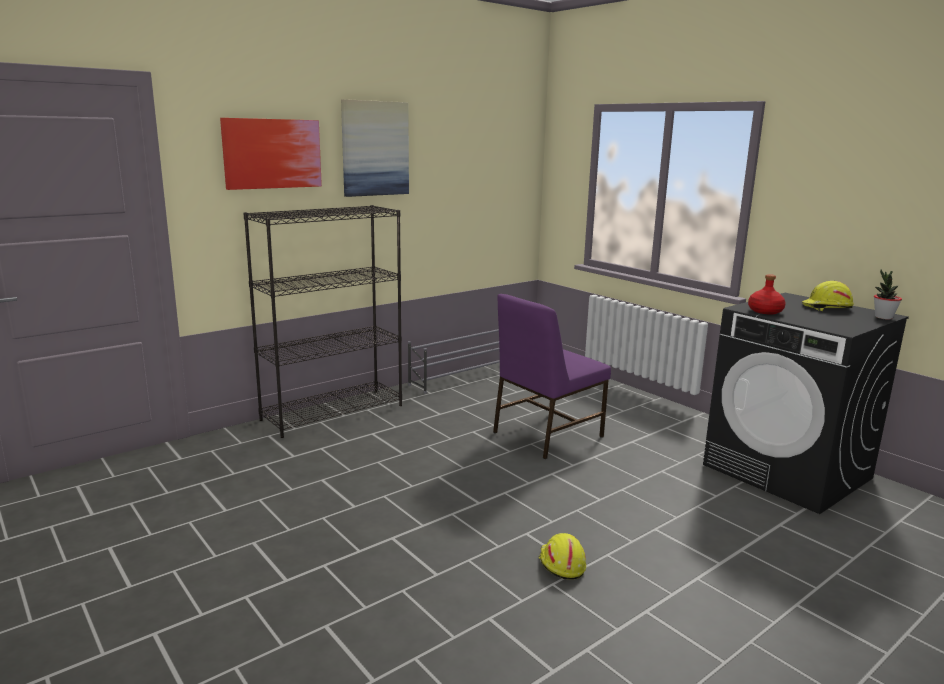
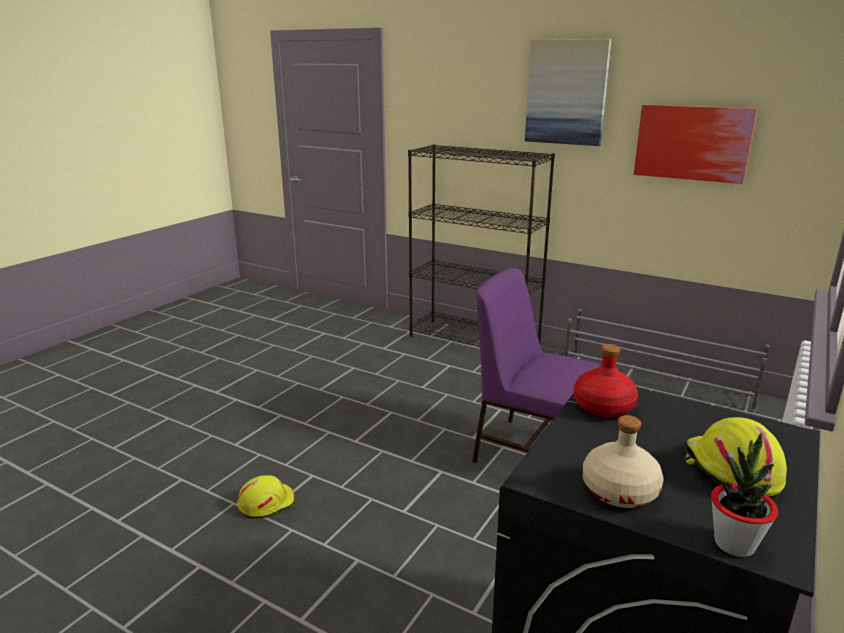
camera: 70 degrees right, 5 degrees up
(272, 153) = (462, 94): picture -> picture (692, 143)
(850, 322) = (620, 491): none -> beige bottle

